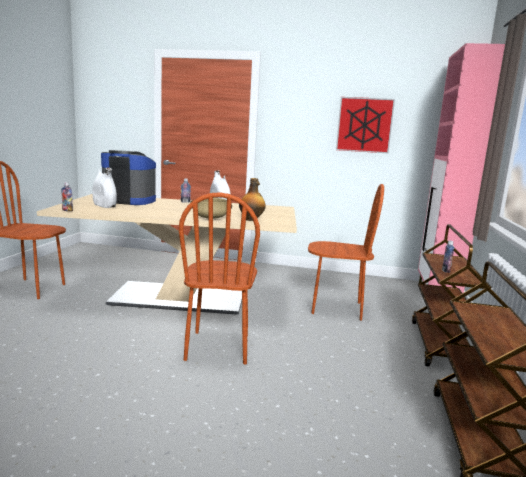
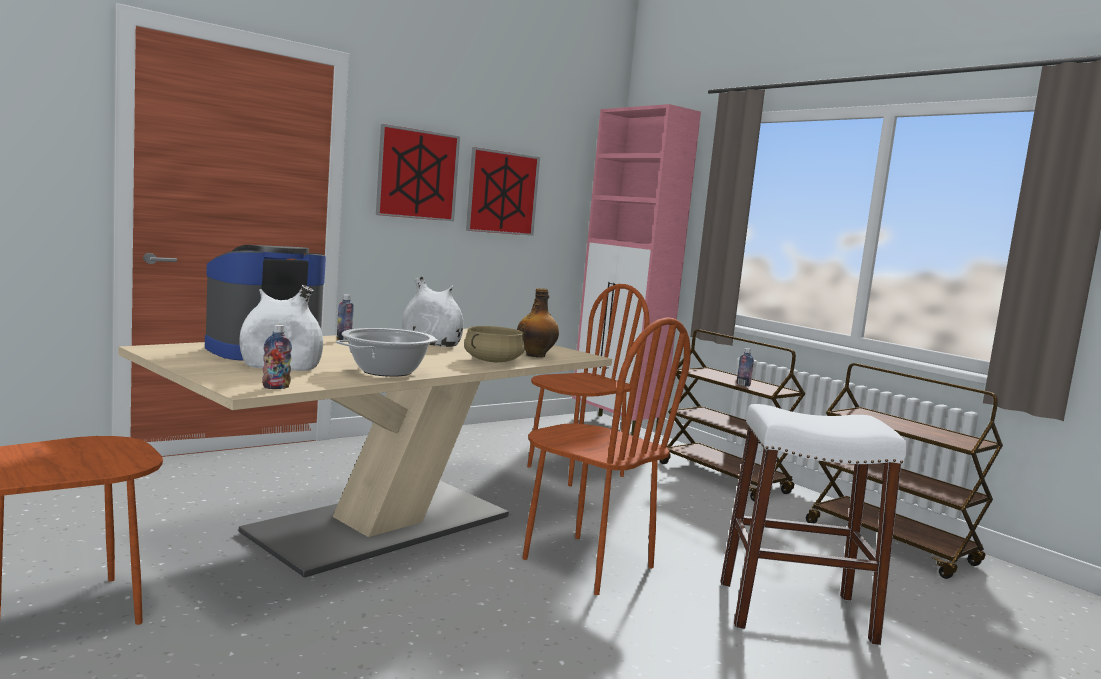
camera: 50 degrees left, 5 degrees down
(137, 213) = (387, 371): none -> cooking pot
(263, 425) = (795, 612): none -> white stool
(302, 116) = (417, 174): none -> picture

